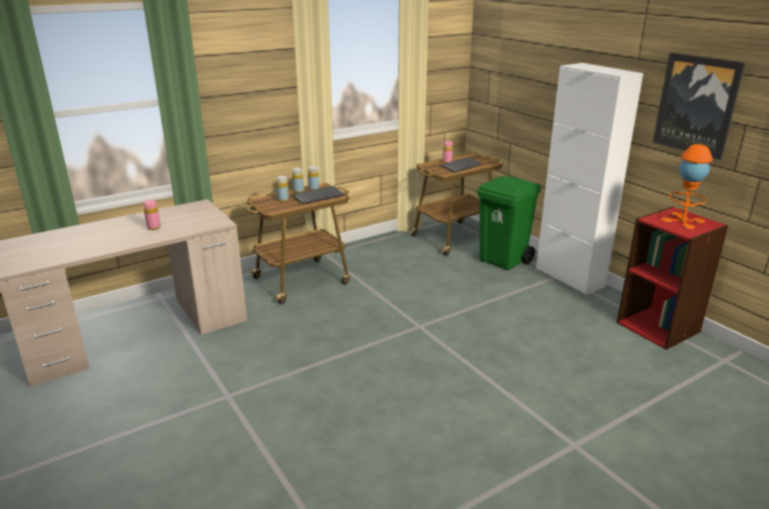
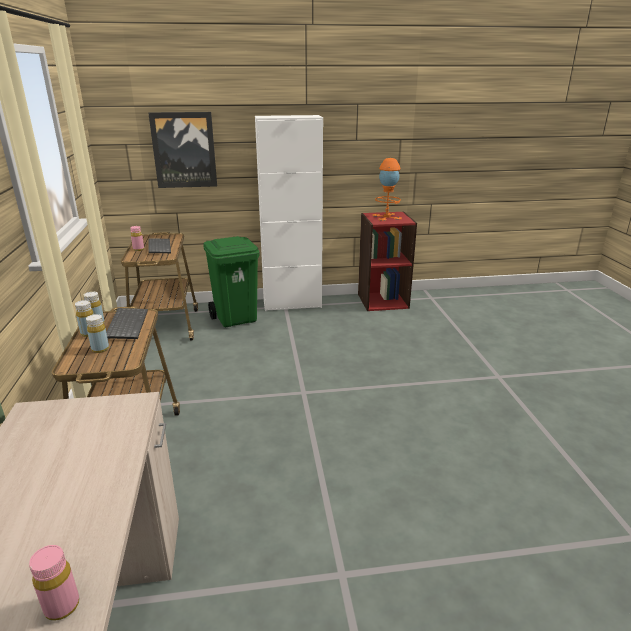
camera: 65 degrees left, 0 degrees up
(154, 227) = (66, 475): pink bottle -> pink bottle (62, 606)
(697, 105) = (365, 132): picture -> picture (184, 150)

